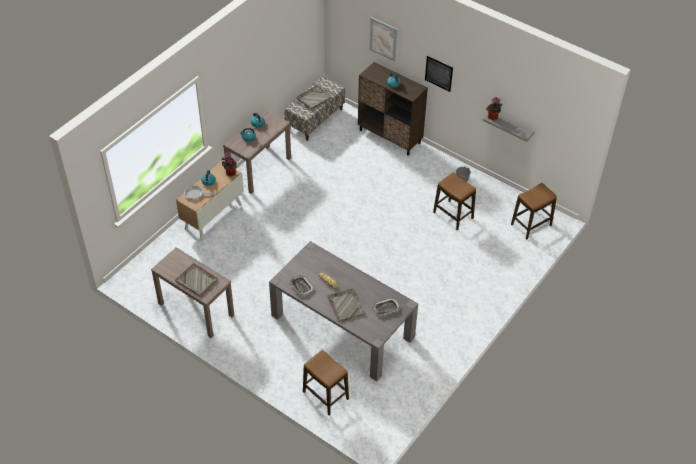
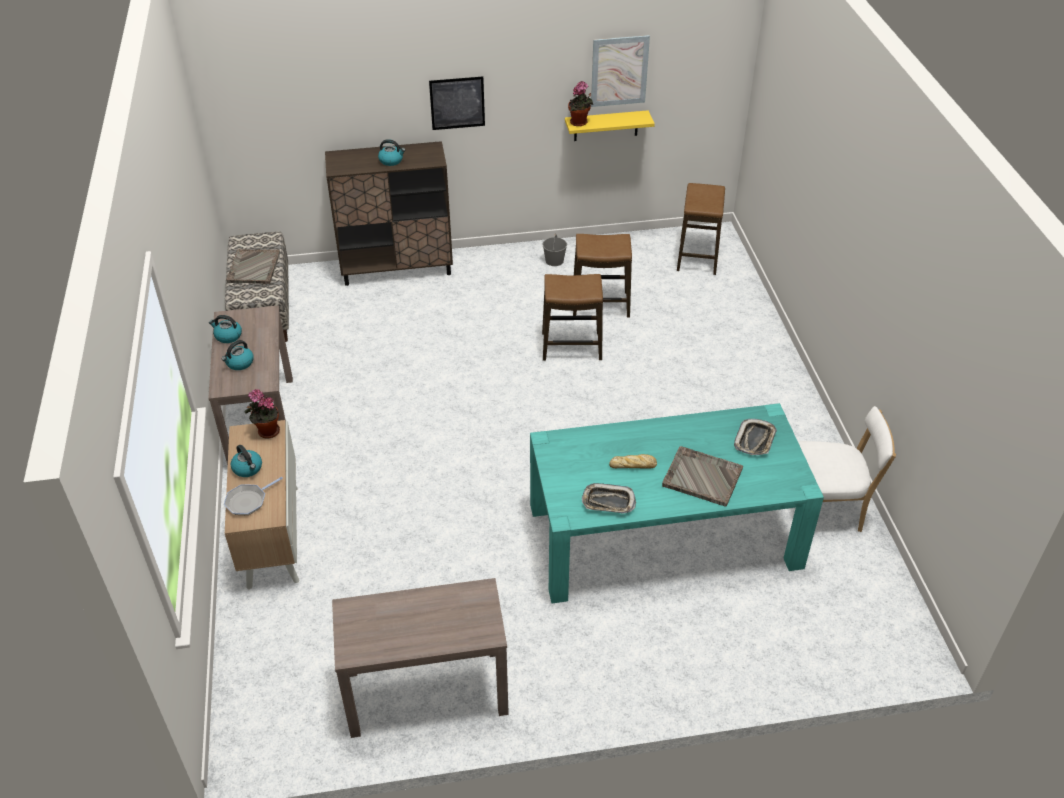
camera: 45 degrees left, 5 degrees down
(196, 280) = (440, 622): grey tray -> none
(326, 395) = (775, 646): stool -> stool (572, 346)
(342, 326) = (663, 536): grey dining table -> turquoise dining table
(383, 39) = (334, 96): picture -> picture (619, 71)
(419, 370) = (828, 509): none -> white chair
(511, 126) = (606, 125): grey shelf -> yellow shelf

